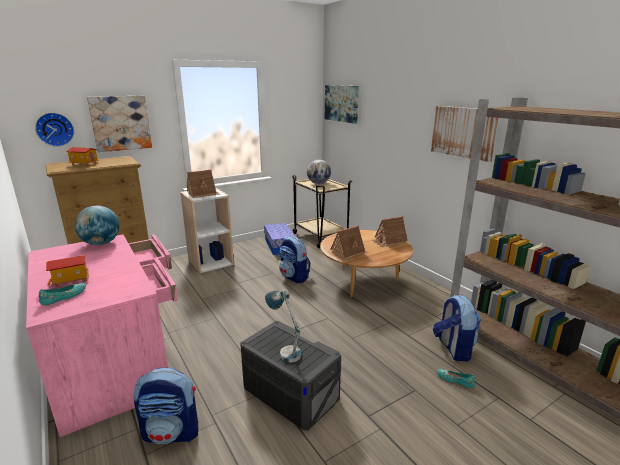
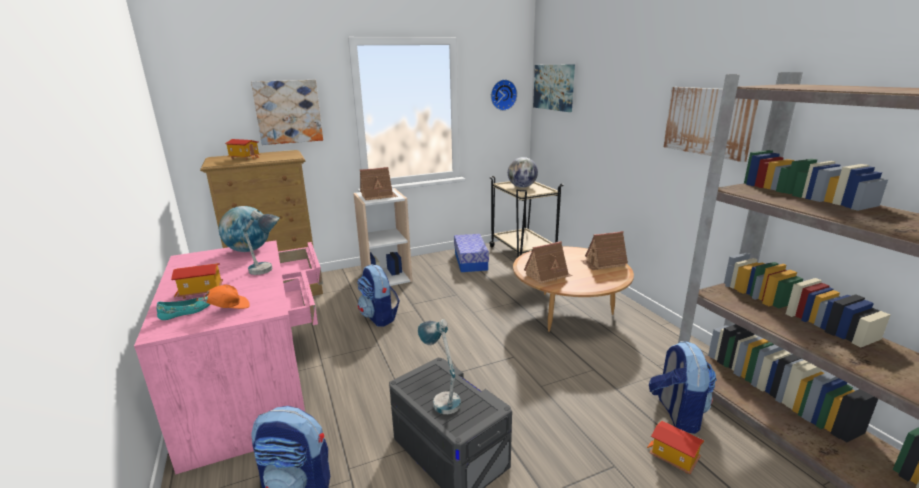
camera: 10 degrees right, 0 degrees up
(55, 129) = (216, 118): wall clock -> wall clock (502, 95)
(101, 292) = (228, 308): none -> orange cap
(125, 260) = (267, 272): none -> table lamp
(294, 277) = (481, 301): backpack -> backpack (379, 317)
(455, 380) = (673, 458): turquoise shoe -> toy house

